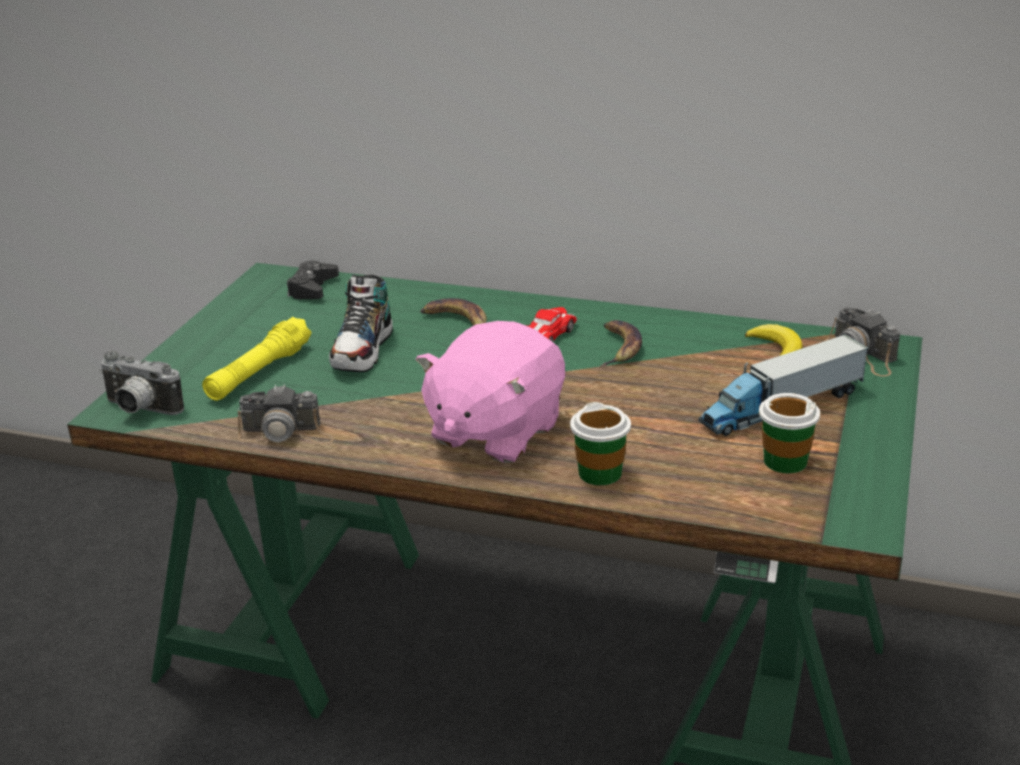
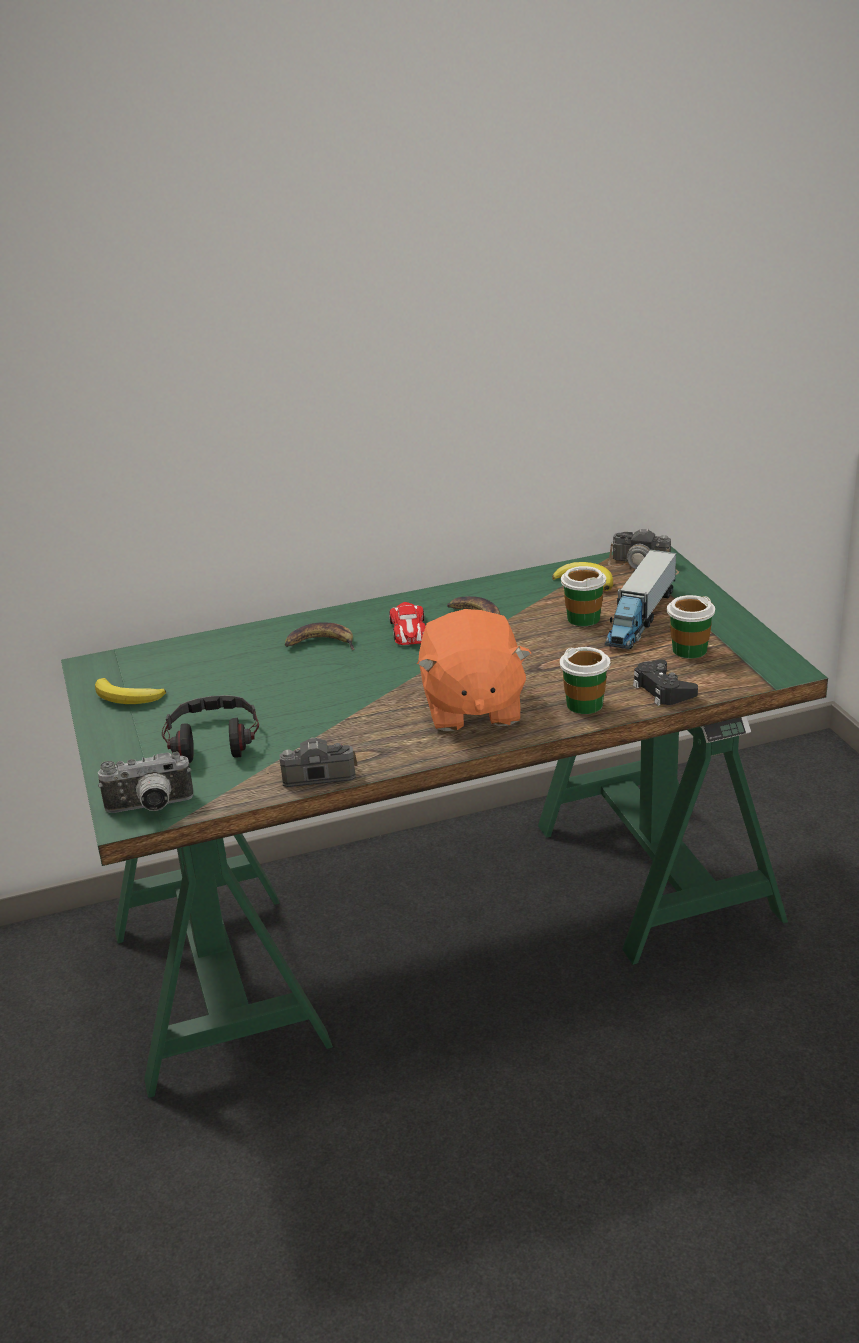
camera: 35 degrees left, 0 degrees up
(254, 311) = (127, 697): none -> banana
(259, 372) = (212, 740): yellow flashlight -> headphones
(287, 433) = (311, 772): camera -> camera turned 150 degrees counterclockwise
(312, 288) = (153, 661): black game controller -> black game controller (663, 690)
(363, 351) = (277, 692): shoe -> none
(494, 432) = (471, 708): pink plush toy -> orange plush toy
(721, 386) = (583, 618): none -> cup

